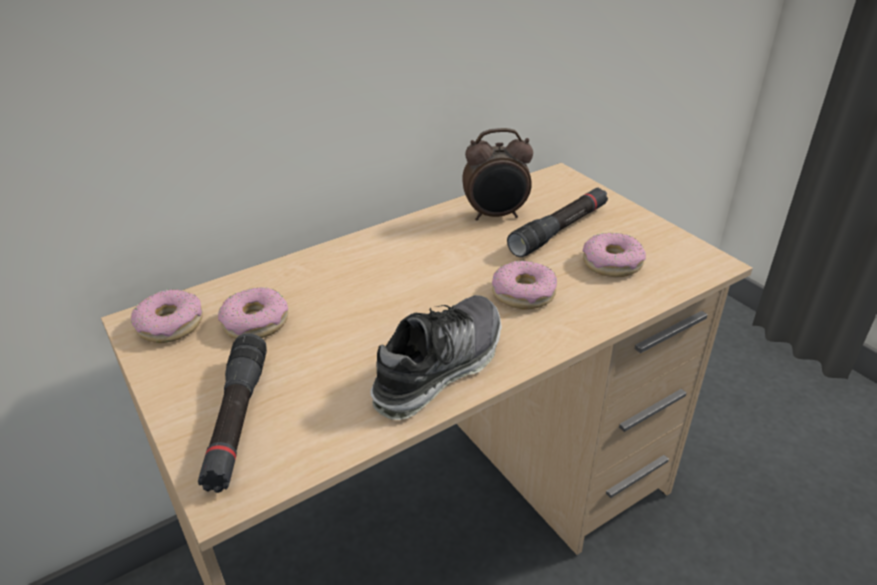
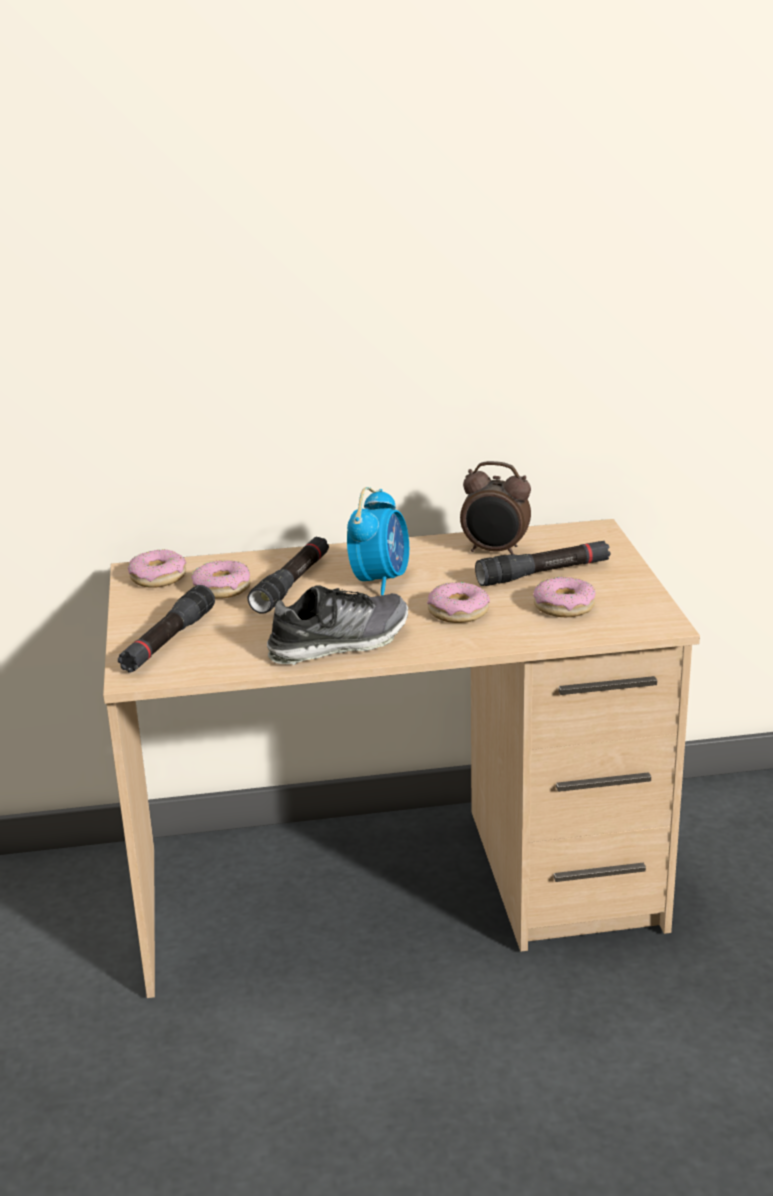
camera: 25 degrees right, 10 degrees down
(329, 298) = (292, 584): none -> black flashlight
(417, 272) = (380, 580): none -> alarm clock

